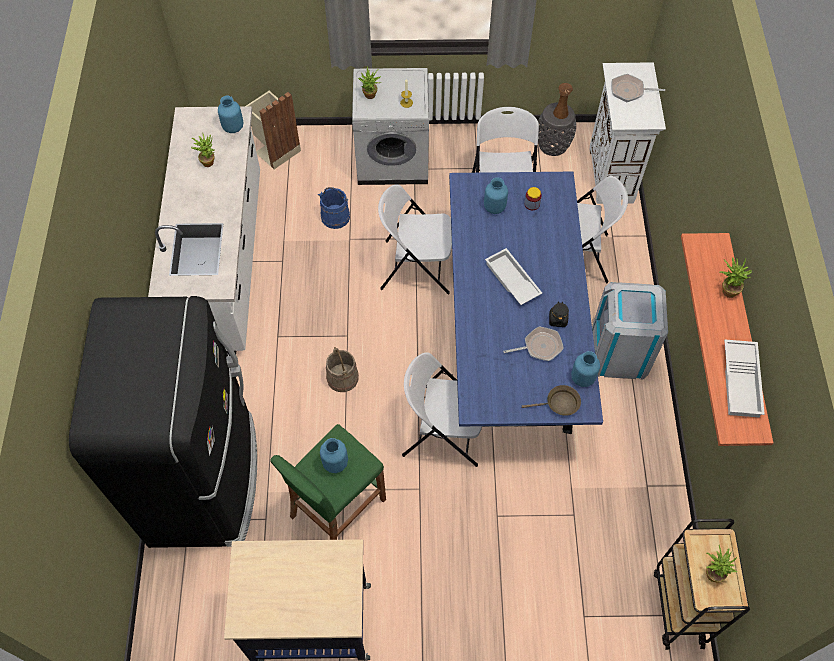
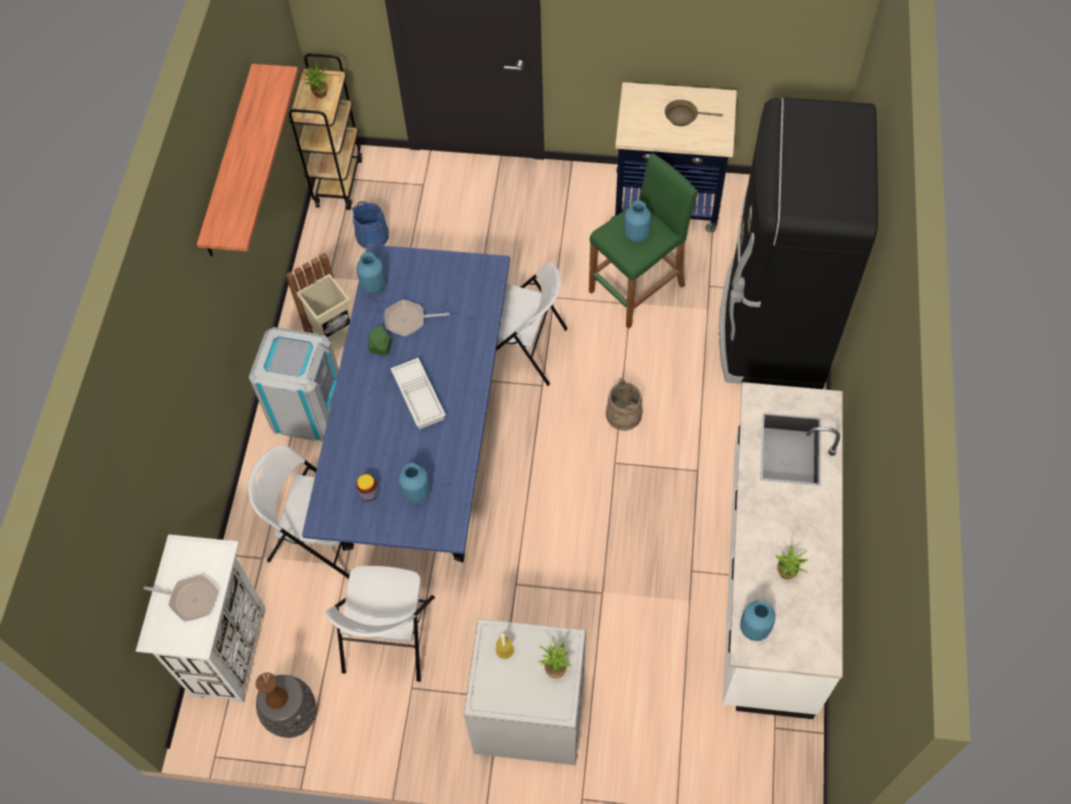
camera: 170 degrees left, 0 degrees up
(276, 150) = (700, 757): beige trash can -> beige trash can (334, 335)
(335, 216) = (618, 630): blue bucket -> blue bucket (372, 236)
(417, 266) = (520, 543): white chair -> none
(557, 319) = (380, 347): black jar -> green jar
(559, 404) = (404, 263): brown frying pan -> brown frying pan (684, 116)
(727, 289) = (228, 188): potted plant -> none
(742, 382) = (254, 109): white tray -> none

